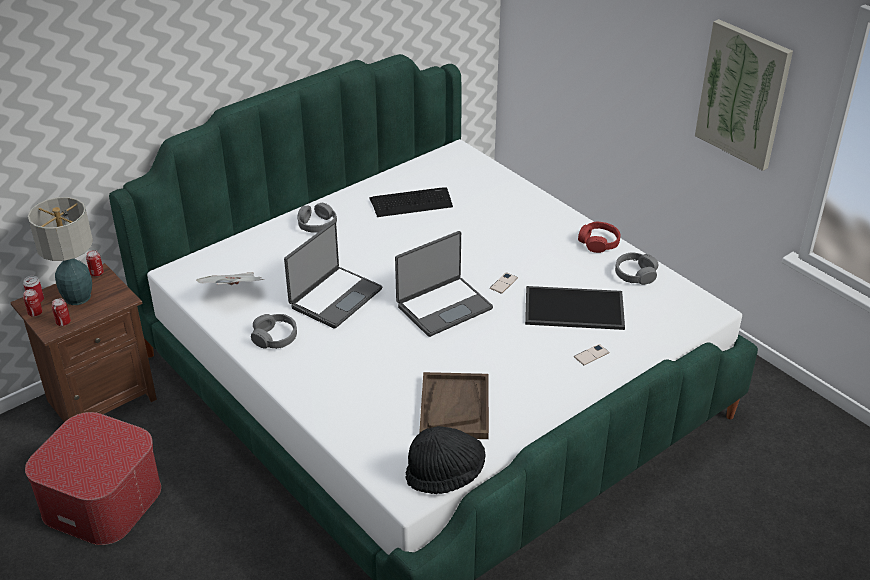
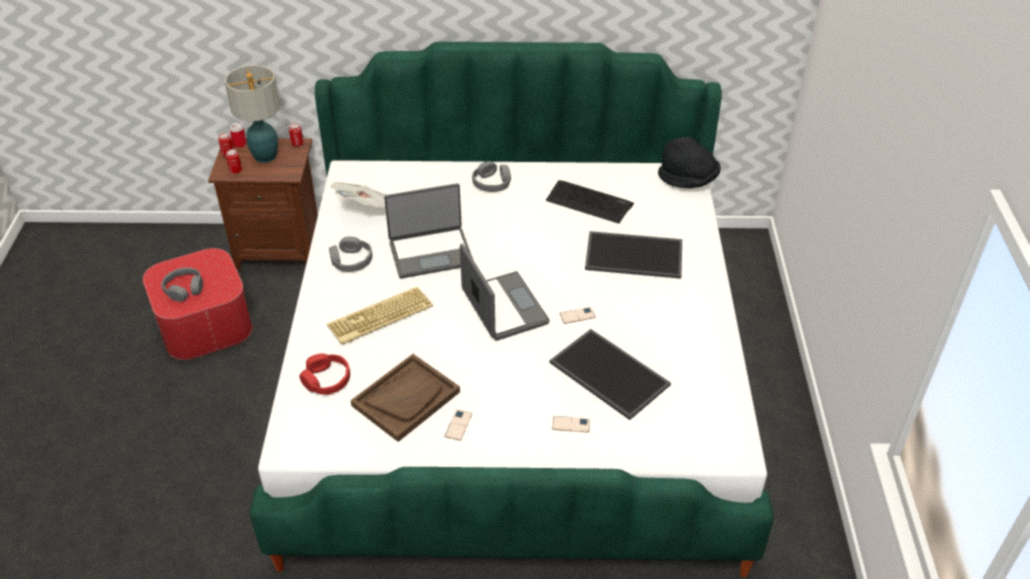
camera: 40 degrees right, 5 degrees up
(357, 364) = (380, 318): none -> keyboard
(443, 306) = (503, 308): laptop -> laptop turned 120 degrees counterclockwise
(445, 474) = (332, 448): black hat -> black hat (688, 180)
(491, 222) = (635, 254): none -> tray
(516, 401) = (458, 425): none -> phone
(598, 242) = (710, 325): red headphones -> red headphones (326, 380)
(635, 274) = (706, 375): grey headphones -> grey headphones (184, 289)
(743, 94) = (902, 239): picture -> none

